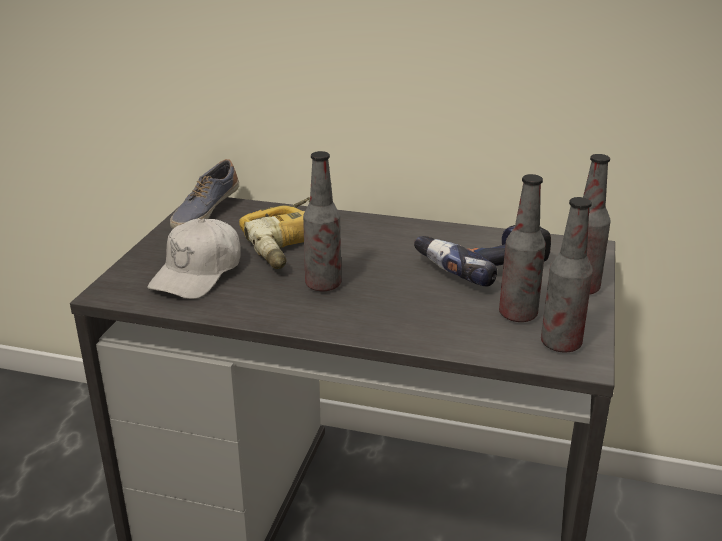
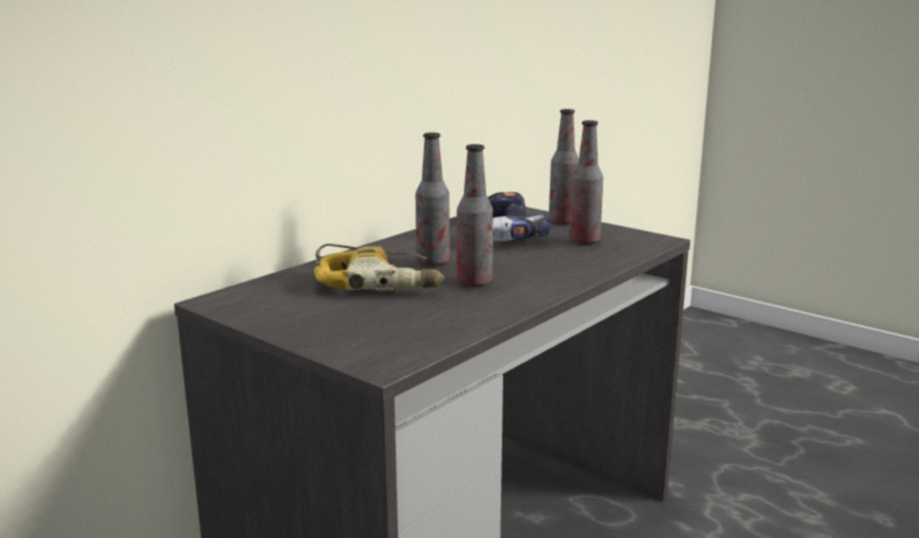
camera: 65 degrees left, 10 degrees down
(198, 273) = (390, 322): white cap -> none
(205, 212) = (241, 303): shoe -> none
(560, 344) = (633, 239): bottle -> bottle (433, 262)

